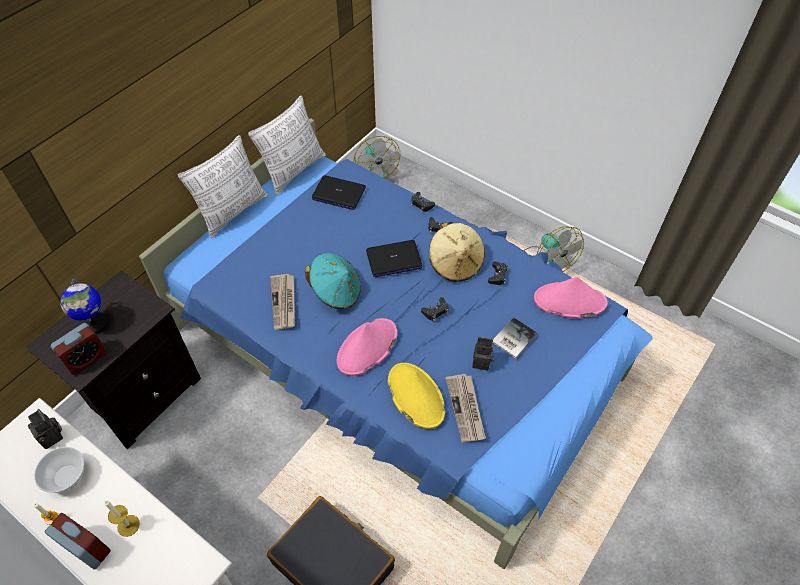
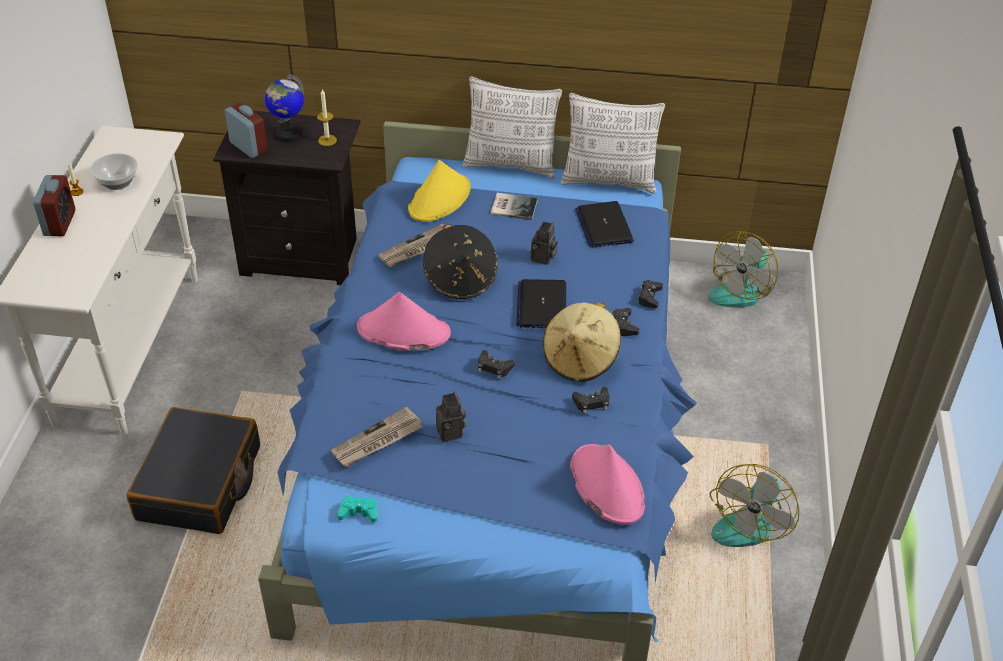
camera: 60 degrees right, 10 degrees down
(53, 437) = (149, 157): camera -> camera (543, 258)
(86, 359) = (248, 147): alarm clock -> alarm clock turned 150 degrees counterclockwise
(128, 525) = (91, 236): candle -> candle (327, 140)
(336, 291) = (460, 279): turquoise hat -> black hat
(393, 259) = (542, 305): laptop -> laptop turned 45 degrees clockwise
(415, 395) = (367, 393): yellow hat -> yellow hat (439, 199)
(512, 338) = (505, 448): book -> book (513, 206)
(521, 449) = (359, 512): none -> turquoise game controller

